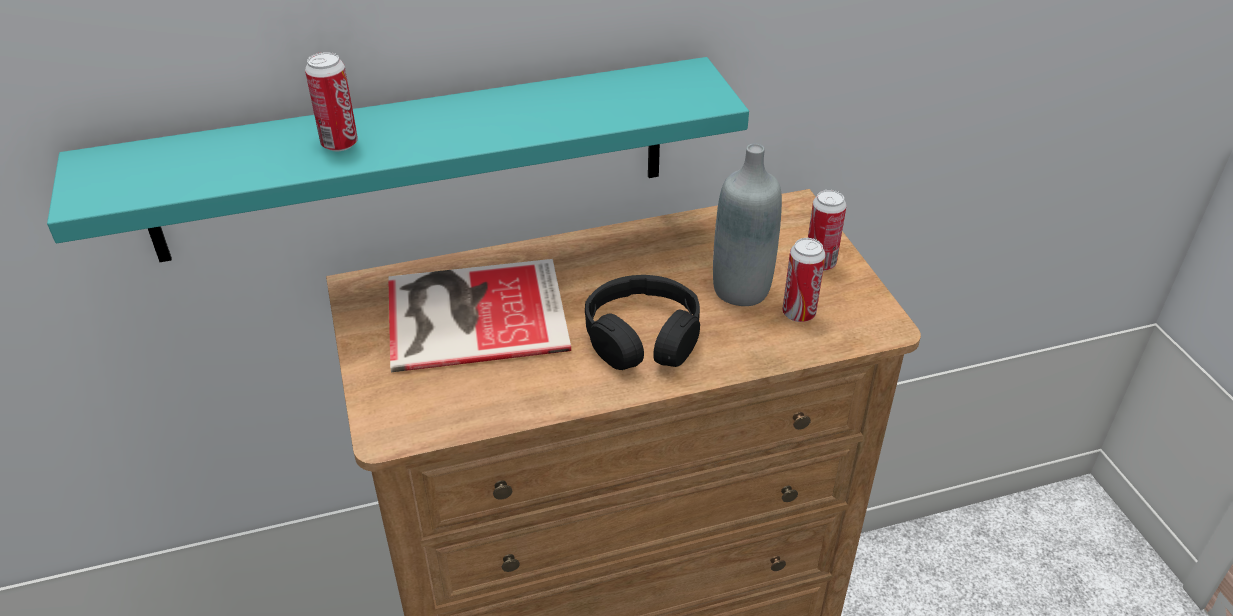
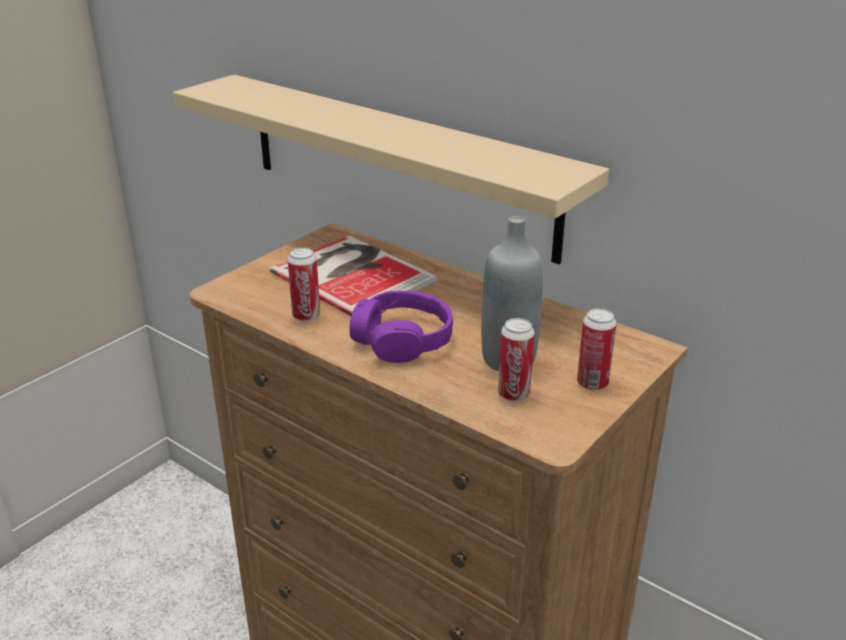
camera: 55 degrees right, 10 degrees down
(339, 144) = (324, 115): can -> can (306, 316)
(413, 160) = (396, 163): turquoise shelf -> beige shelf
(642, 337) = (402, 339): black headphones -> purple headphones

